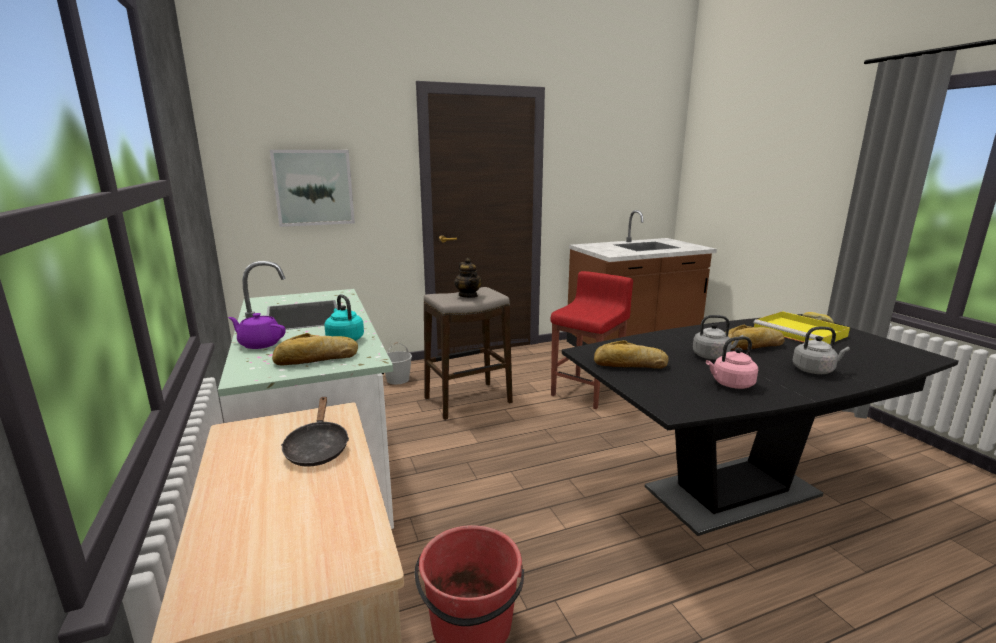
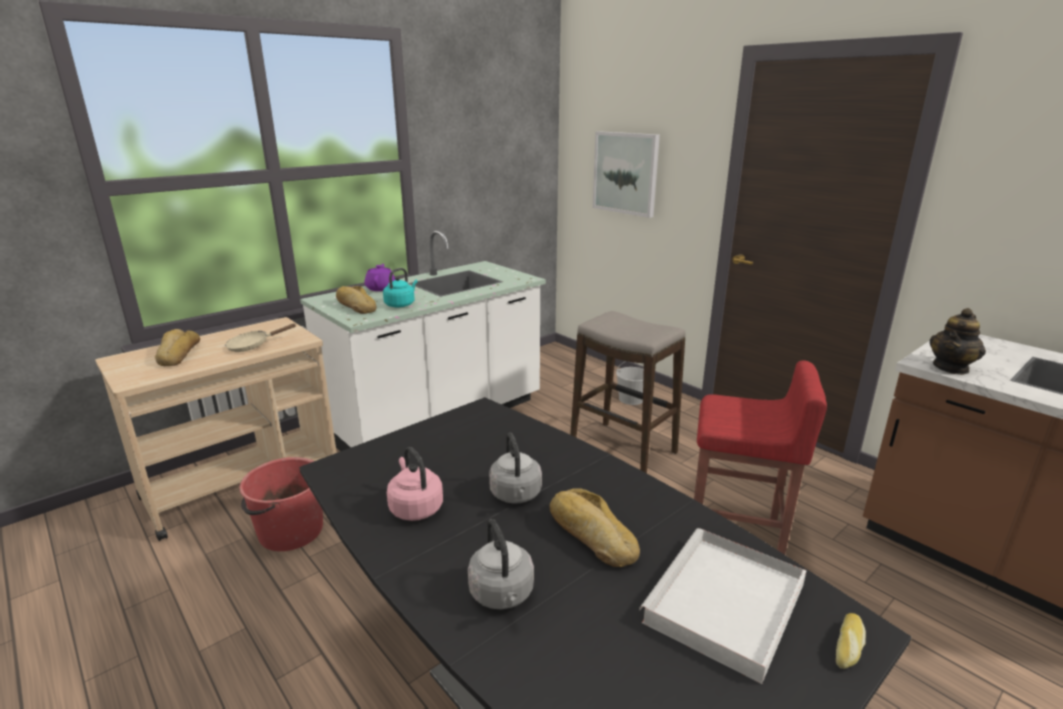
camera: 70 degrees right, 5 degrees up
(317, 448) = (253, 346): black frying pan -> beige frying pan
(468, 295) = (631, 327): teapot -> teapot (951, 368)
(630, 364) = (454, 438): bread -> bread (177, 354)
(801, 332) = (725, 606): yellow tray -> white tray

